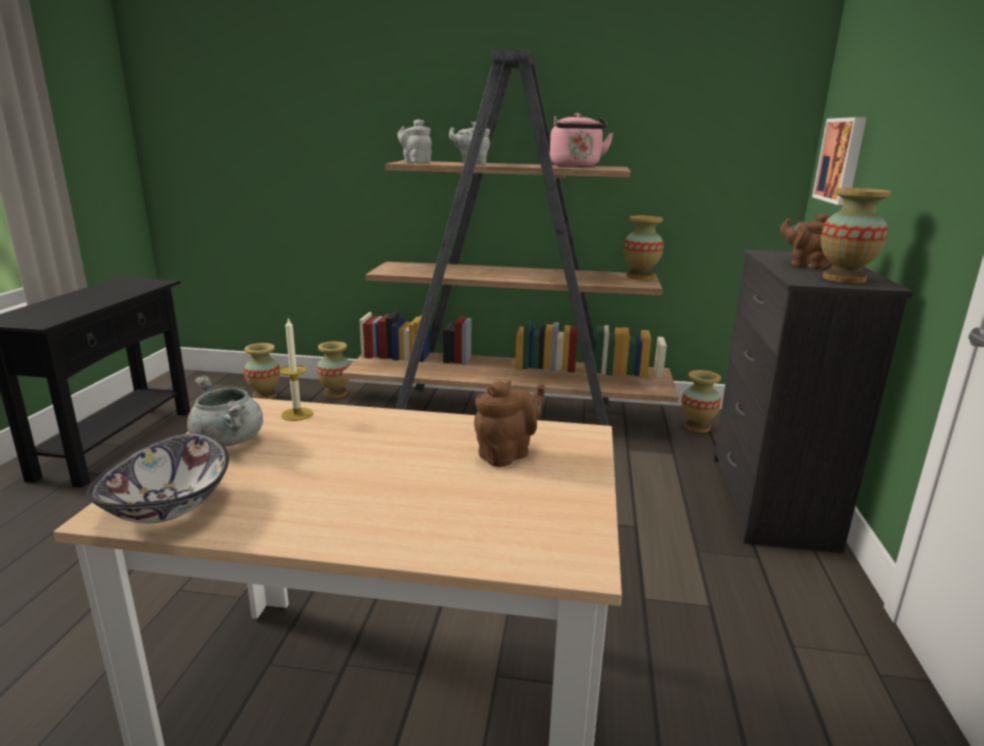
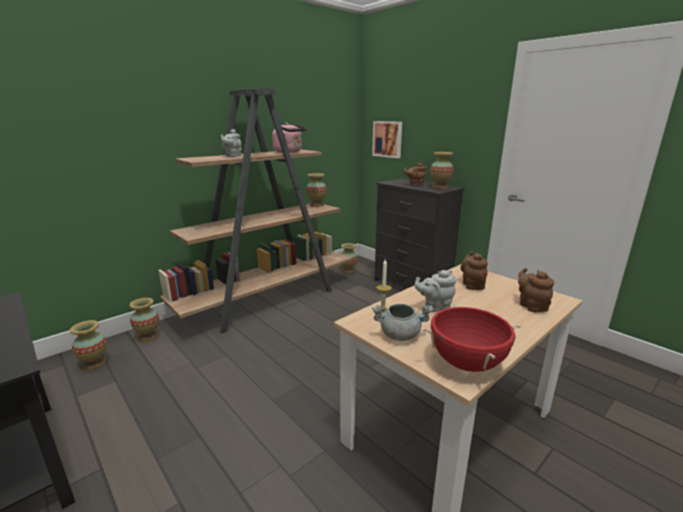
camera: 50 degrees left, 0 degrees up
(169, 507) = (467, 363): bowl -> red cooking pot
(415, 162) = (199, 159): grey teapot -> grey teapot (435, 307)
(485, 529) = (531, 306): none -> brown teapot

